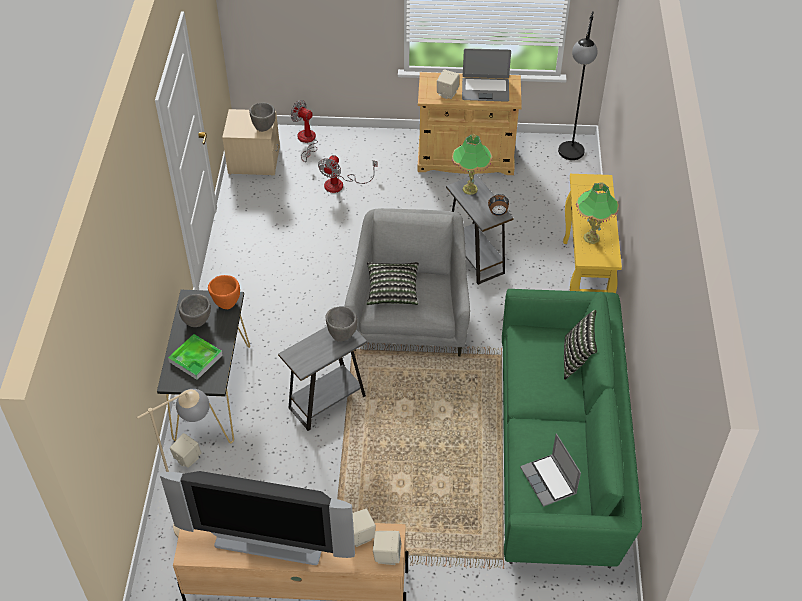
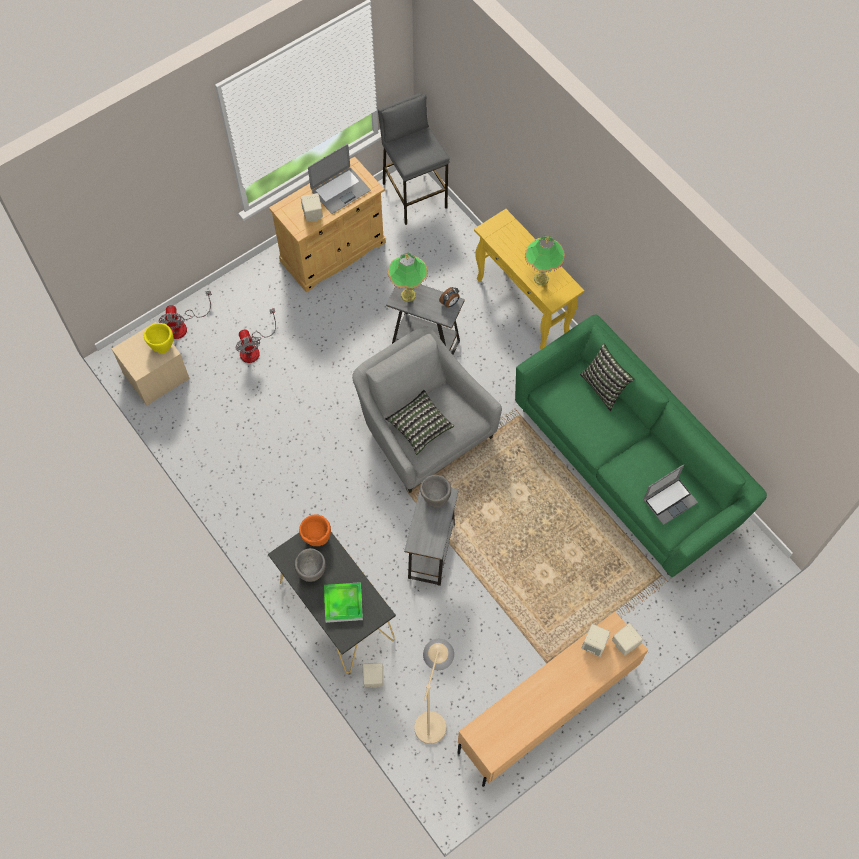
camera: 40 degrees left, 15 degrees up
(263, 127) = (162, 345): grey bowl -> yellow bowl
(269, 543) = (540, 701): television -> none
(306, 141) = (183, 325): fan -> fan turned 90 degrees counterclockwise
(549, 481) = (670, 500): laptop -> laptop turned 60 degrees counterclockwise
(570, 157) = (414, 195): black floor lamp -> grey stool

